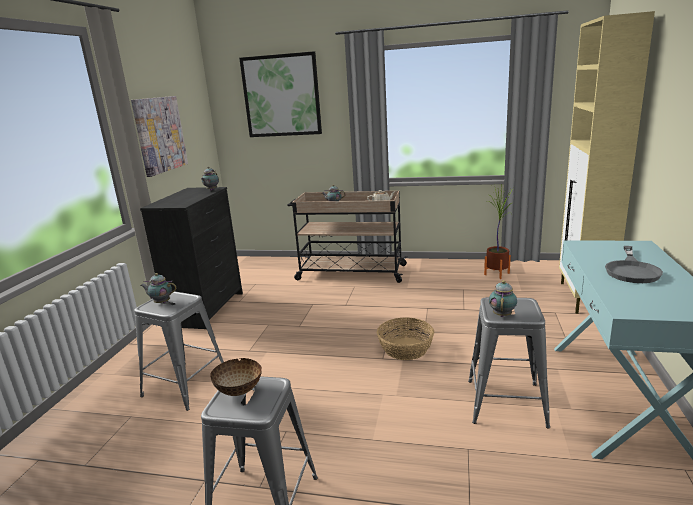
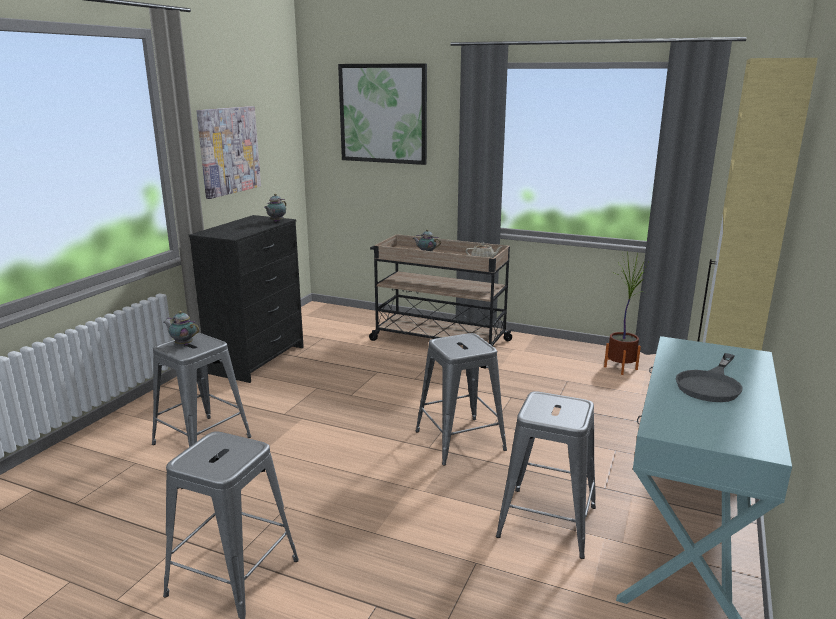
camera: 10 degrees right, 0 degrees up
(239, 391) = (214, 448): bowl -> none
(405, 349) = (460, 440): basket -> grey stool
(502, 314) = (541, 414): teapot -> none

